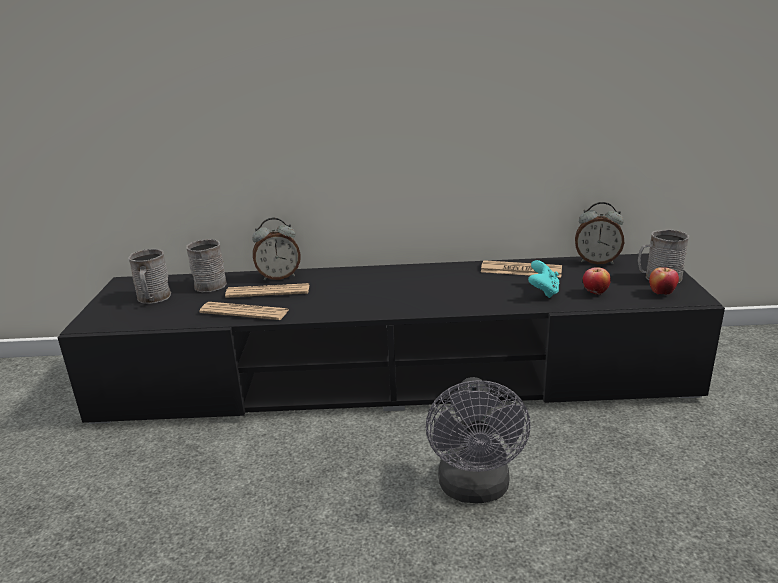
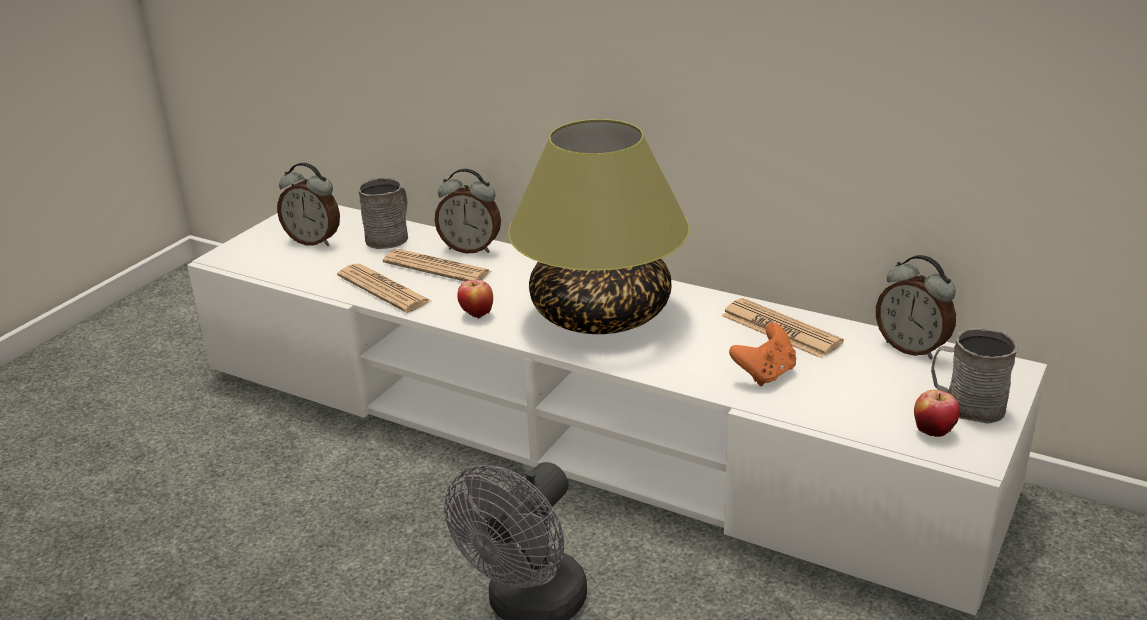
camera: 30 degrees right, 5 degrees up
(153, 298) = (314, 241): grey mug -> alarm clock
(394, 377) = (580, 428): black tv stand -> white tv stand
(411, 289) = (601, 314): none -> table lamp
(543, 292) = (765, 374): turquoise game controller -> orange game controller
(595, 293) = (834, 399): apple -> apple (476, 315)

